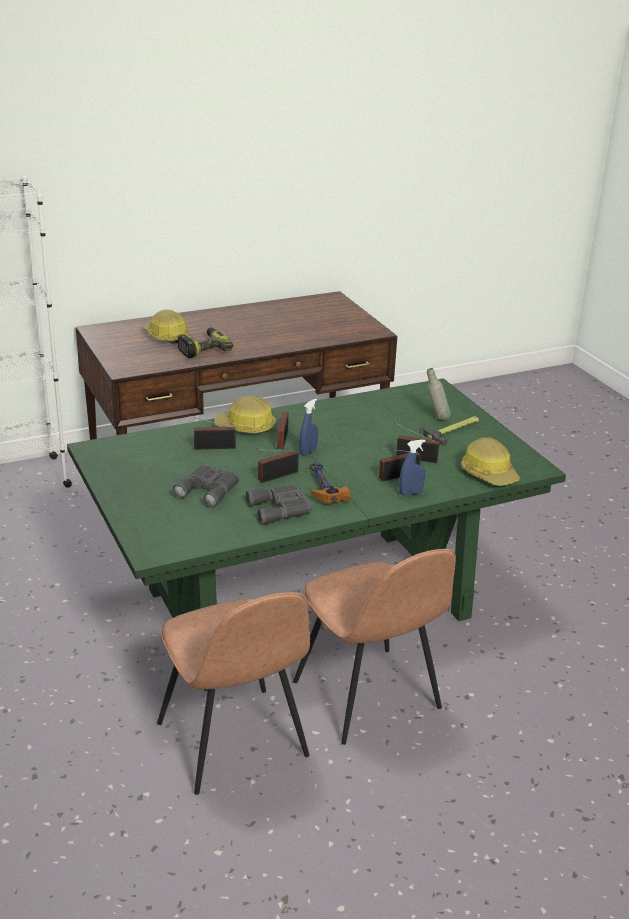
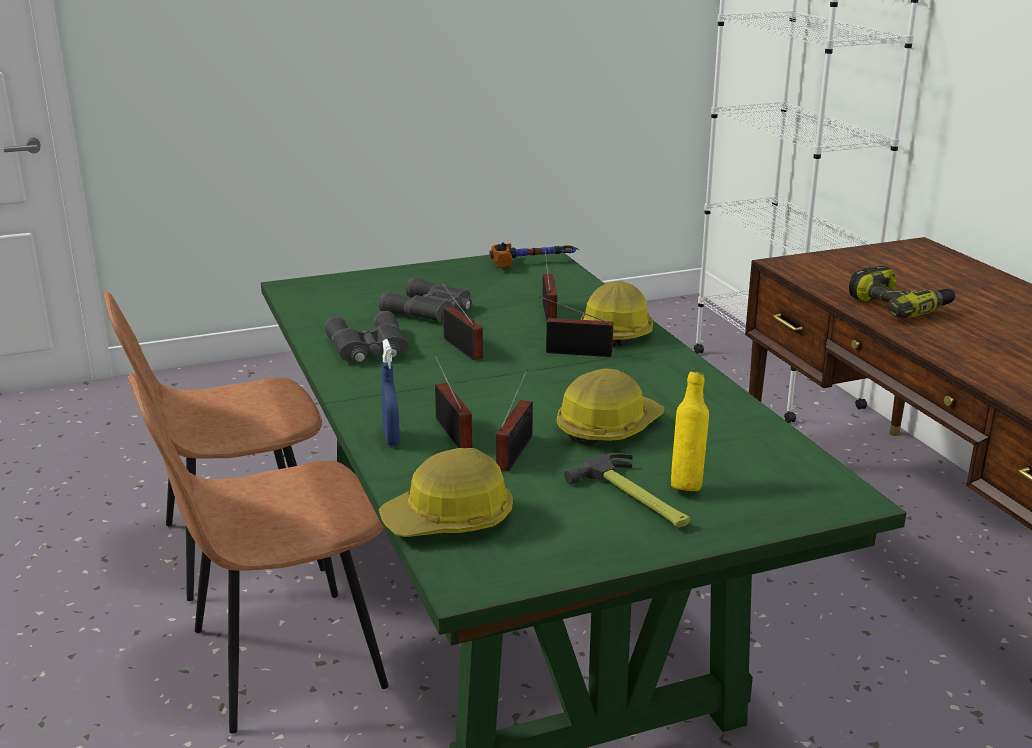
camera: 95 degrees right, 5 degrees down
(166, 336) = (932, 283): hard hat -> hard hat (607, 427)
(308, 452) = (536, 369): blue spray bottle -> none
(322, 489) = (419, 375): hammer -> hammer (534, 262)
(436, 418) = (687, 485): grey bottle -> yellow bottle

